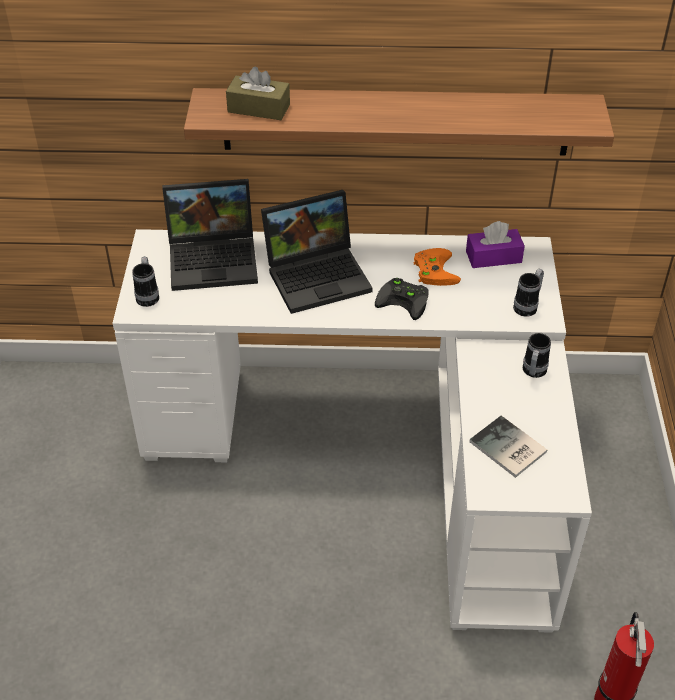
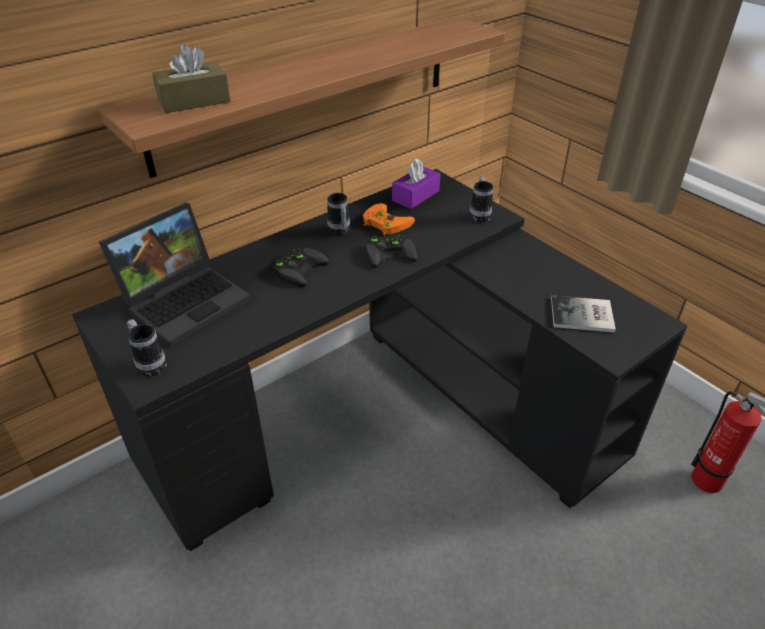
camera: 40 degrees left, 5 degrees down
(319, 275) = (298, 267): laptop -> black game controller
(379, 451) = (383, 413): white desk -> black desk
(533, 373) = (530, 257): mug -> mug (340, 232)

